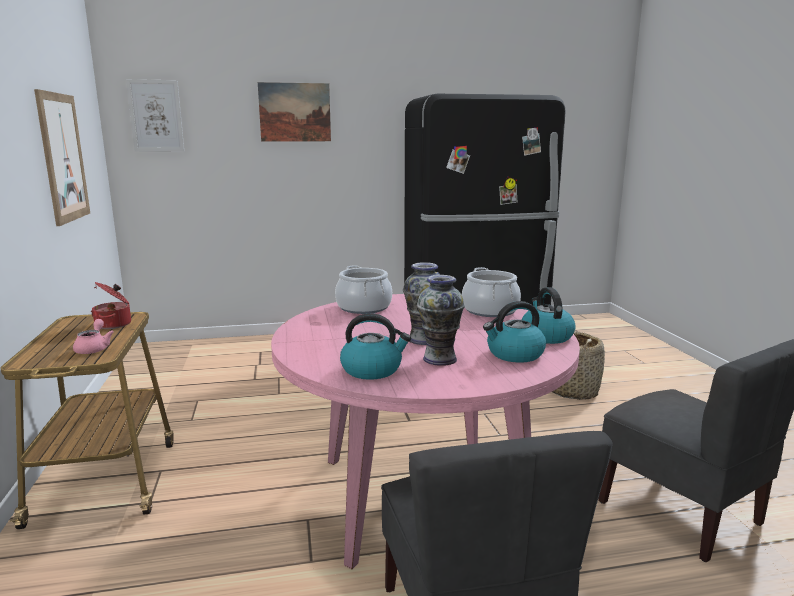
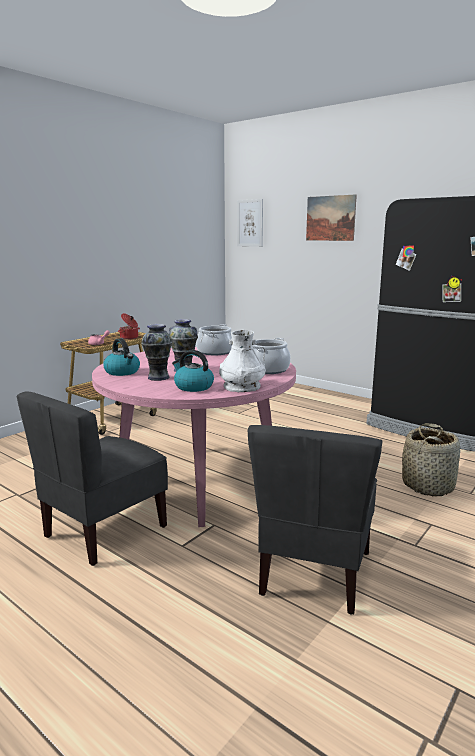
camera: 50 degrees right, 0 degrees up
(63, 157) = (168, 248): picture -> none
(546, 336) = (242, 387): kettle -> white vase

